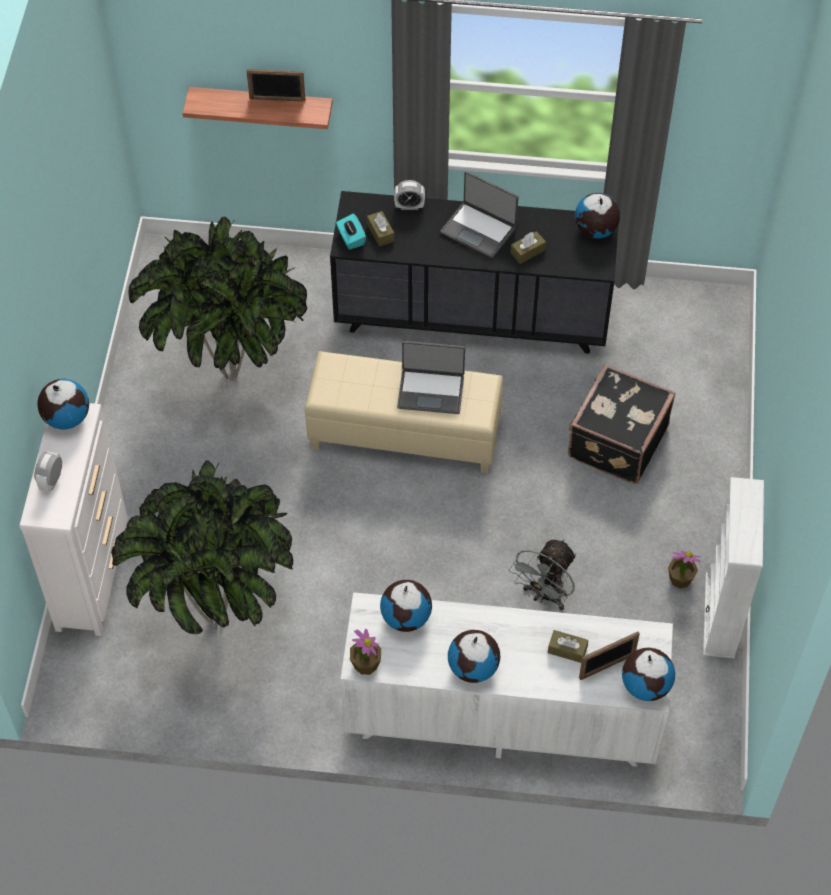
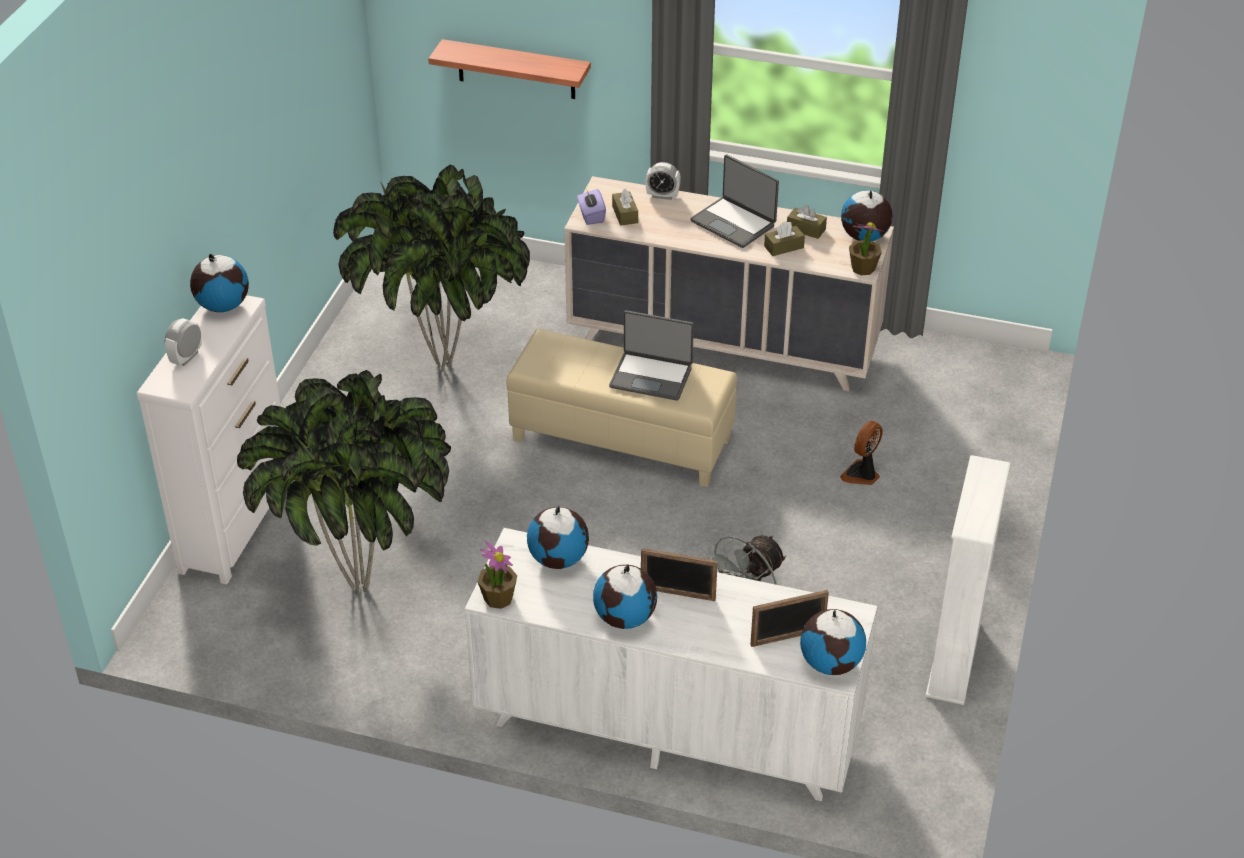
camera: 10 degrees right, 15 degrees down
(277, 99) = (531, 57): picture frame -> picture frame (677, 594)
(351, 238) = (591, 216): turquoise tissue box -> purple tissue box
(473, 315) = (724, 343): black dresser -> beige dresser
(567, 650) = (742, 615): brown tissue box -> brown tissue box (806, 229)
(615, 441) = (862, 475): black suitcase -> fan
(680, 579) = (912, 617): potted plant -> potted plant (863, 268)

